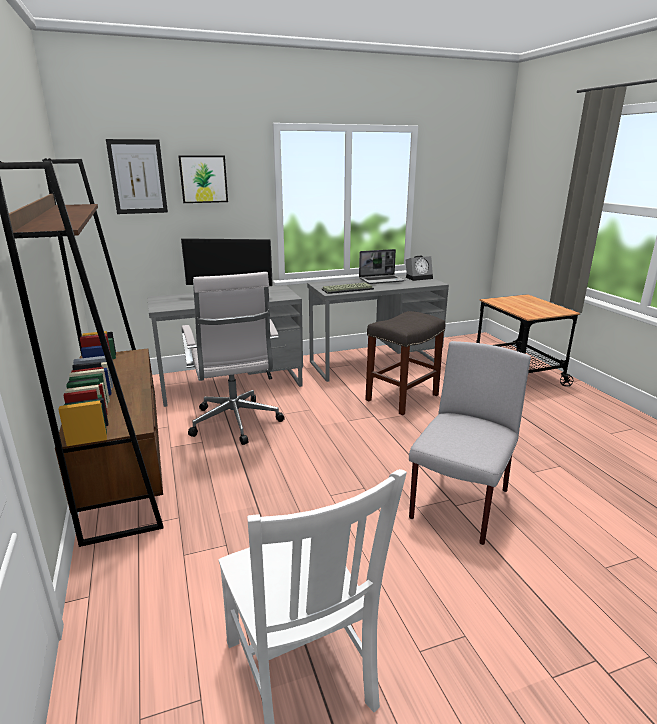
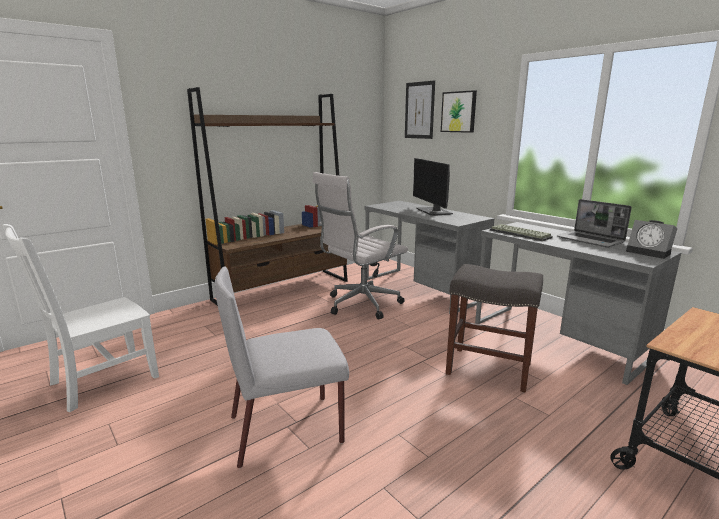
camera: 70 degrees right, 5 degrees down
(459, 505) = (288, 428): grey chair -> grey chair turned 150 degrees clockwise

